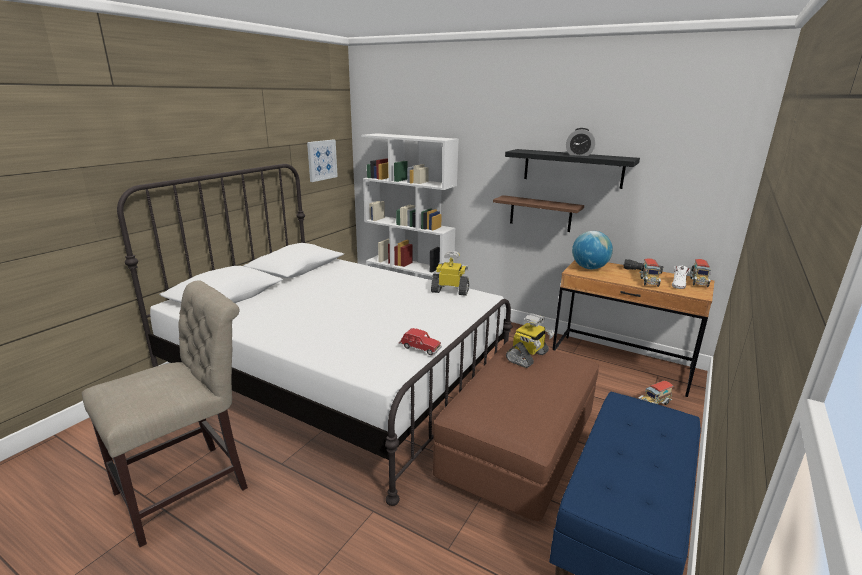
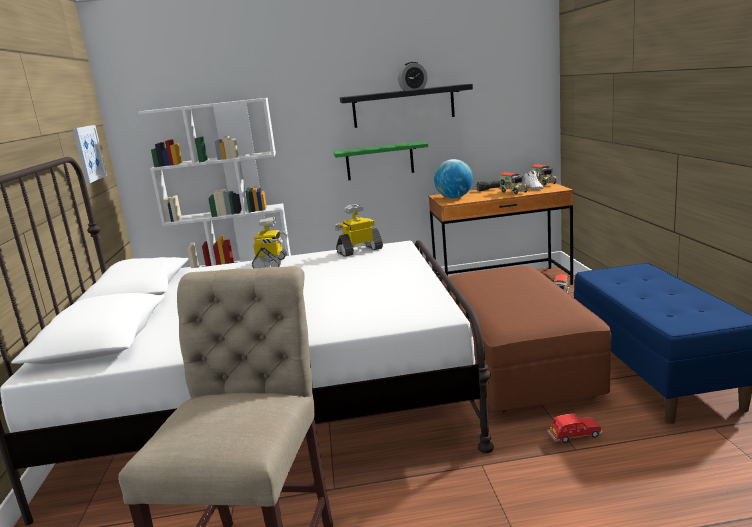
camera: 35 degrees left, 5 degrees down
(420, 348) = (428, 287): red toy car -> red toy car (574, 436)
(527, 357) = (485, 278): toy robot -> toy robot (271, 264)
(540, 213) = (379, 161): brown shelf -> green shelf

